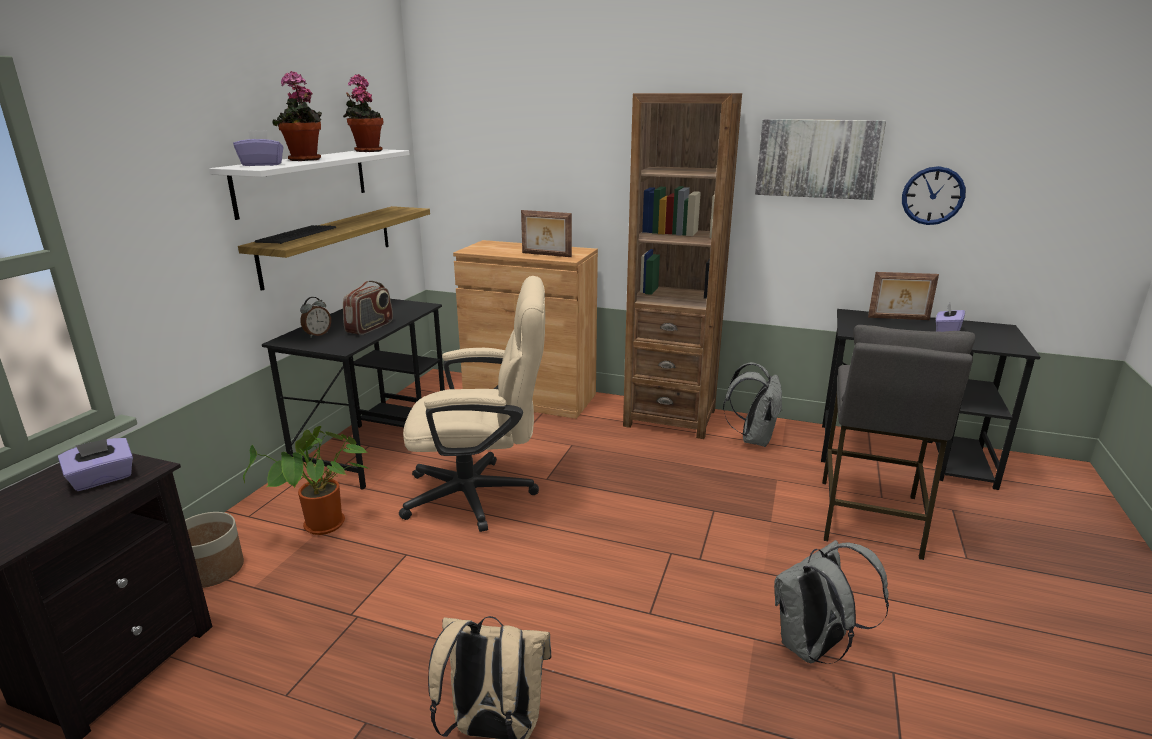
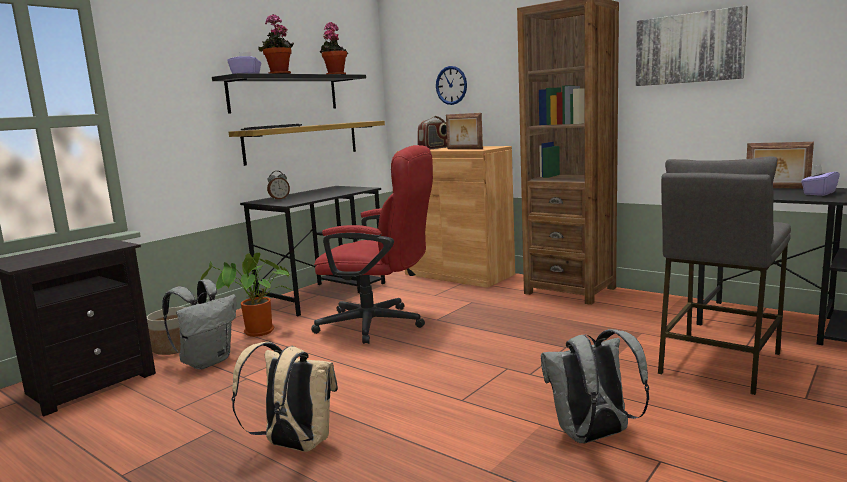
camera: 20 degrees right, 10 degrees down
(102, 479) = (93, 248): purple tissue box -> none
(303, 181) = (284, 94): white shelf -> black shelf
(370, 327) = (317, 196): radio -> radio (434, 148)
(482, 495) = (380, 325): beige office chair -> red office chair
(753, 439) = (639, 307): grey backpack -> grey backpack (207, 361)
(933, 195) = (802, 68): wall clock -> wall clock (451, 85)

